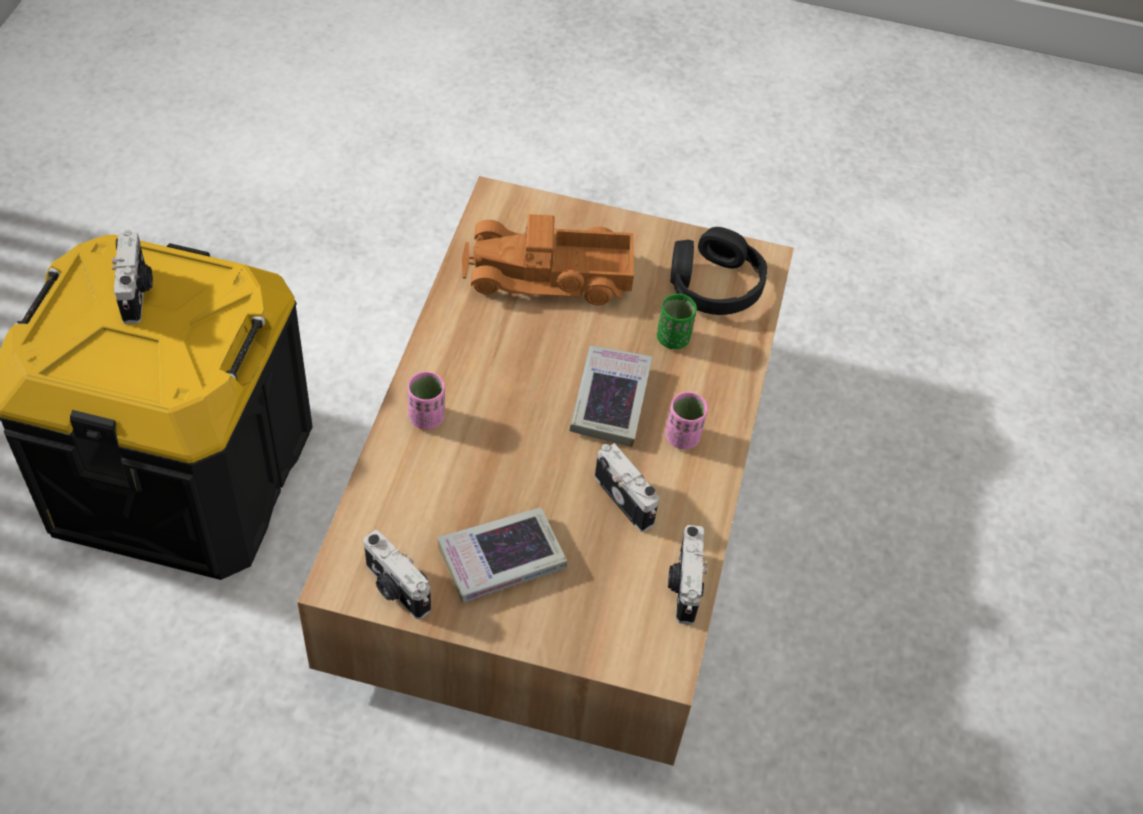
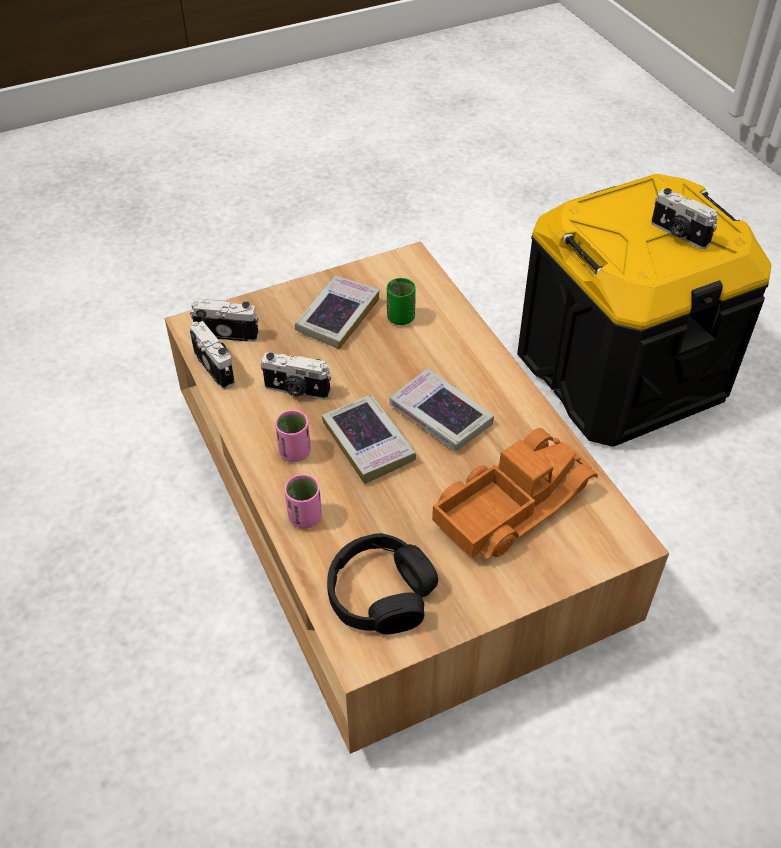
camera: 145 degrees right, 5 degrees down
(395, 589) = (378, 272): camera -> camera (227, 333)
(426, 417) = (469, 356): pink cup -> pink cup (305, 517)
(521, 380) = (440, 416): none -> book
(673, 338) = (369, 520): green cup -> green cup (400, 318)

